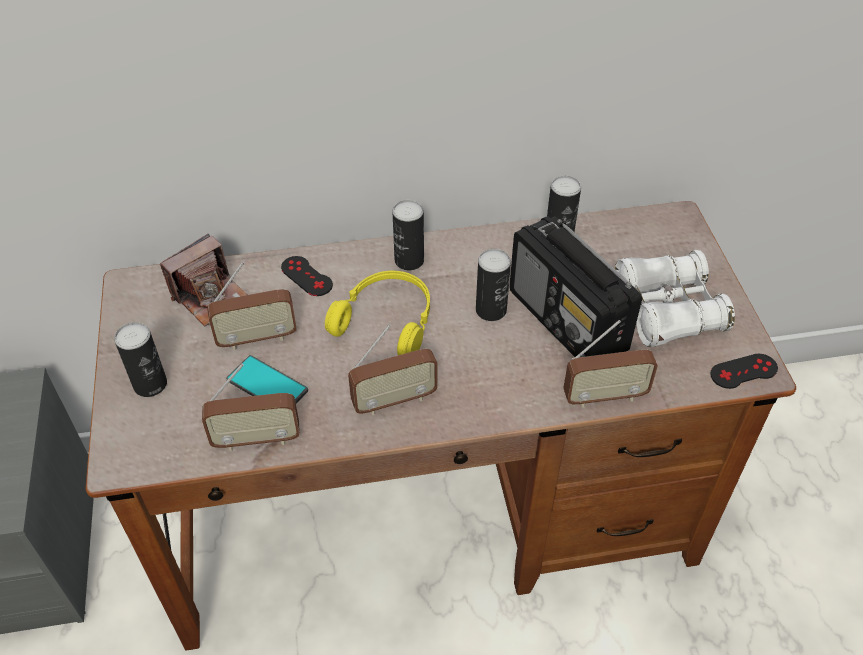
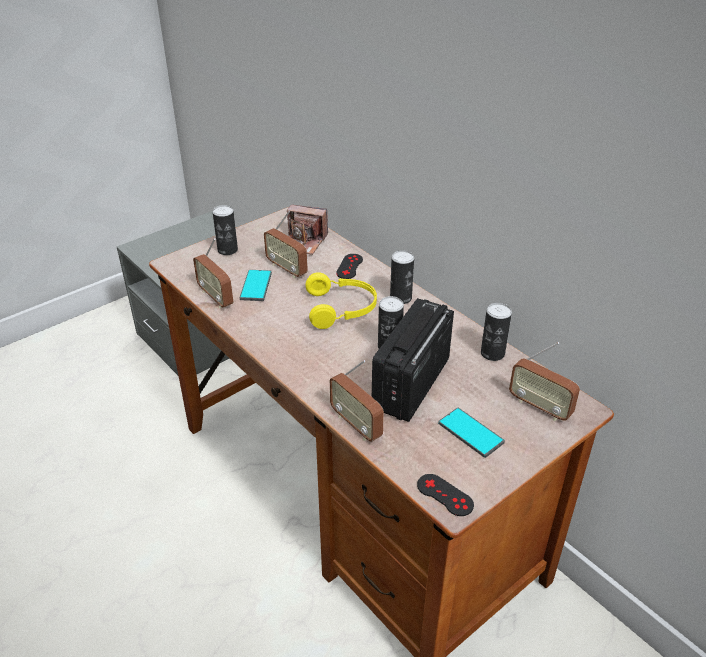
camera: 60 degrees right, 10 degrees down
(394, 400) = (280, 334): radio -> radio (539, 407)
(667, 310) = (471, 433): white binoculars -> phone

